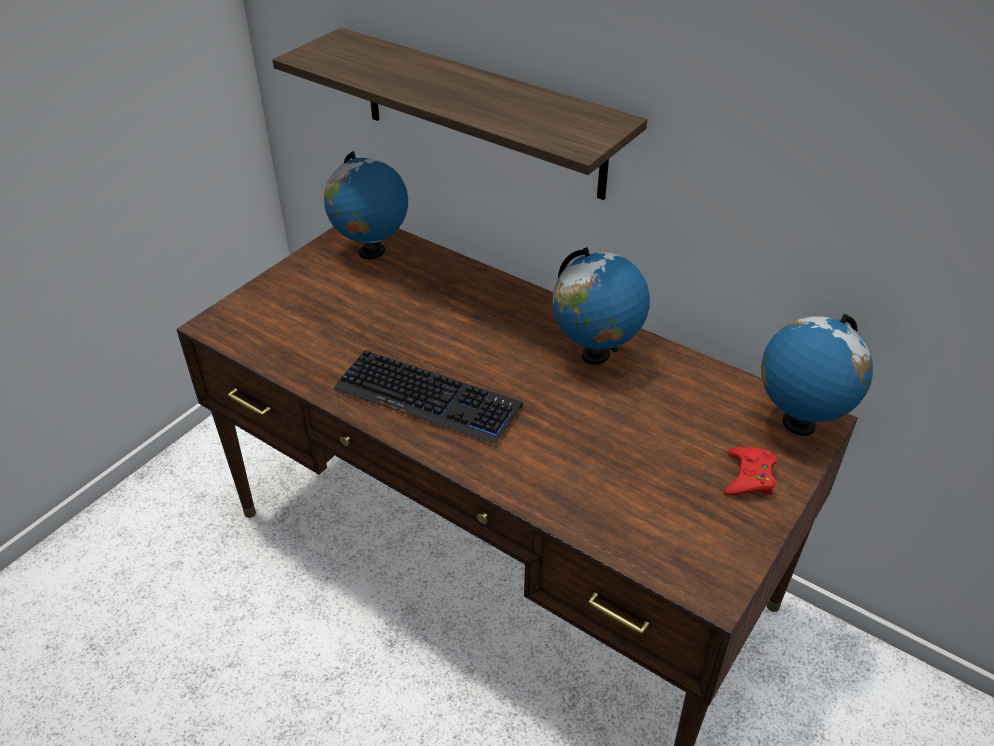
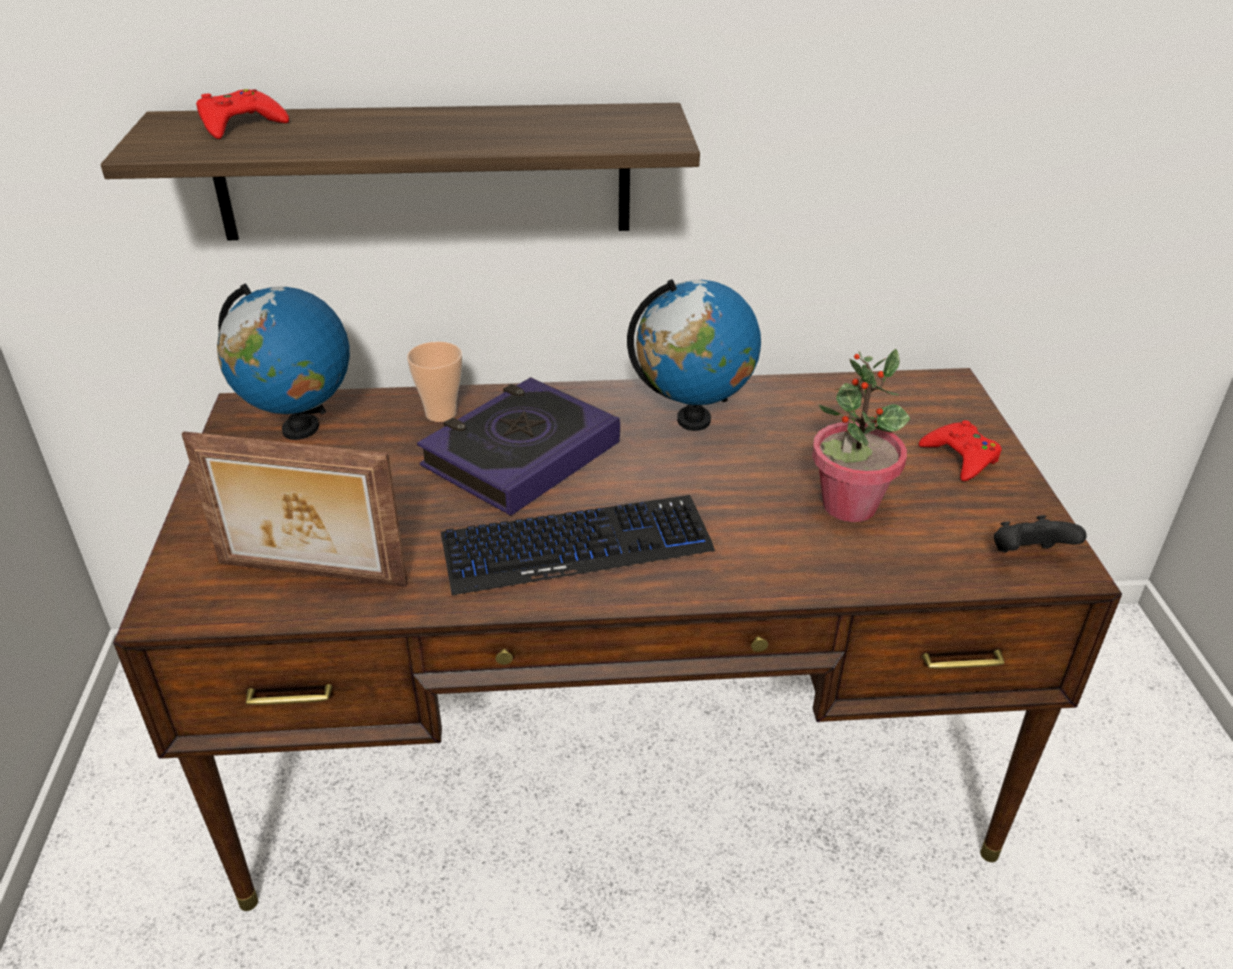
camera: 40 degrees left, 5 degrees down
(285, 341) = (310, 576): none -> picture frame
(369, 52) = (240, 124): none -> red game controller
(452, 278) = (441, 414): none -> cup
(465, 326) = (520, 454): none -> book
(620, 464) = (848, 505): none -> potted plant
(696, 568) = (1027, 556): none -> black game controller
(798, 424) = (937, 394): globe -> none

